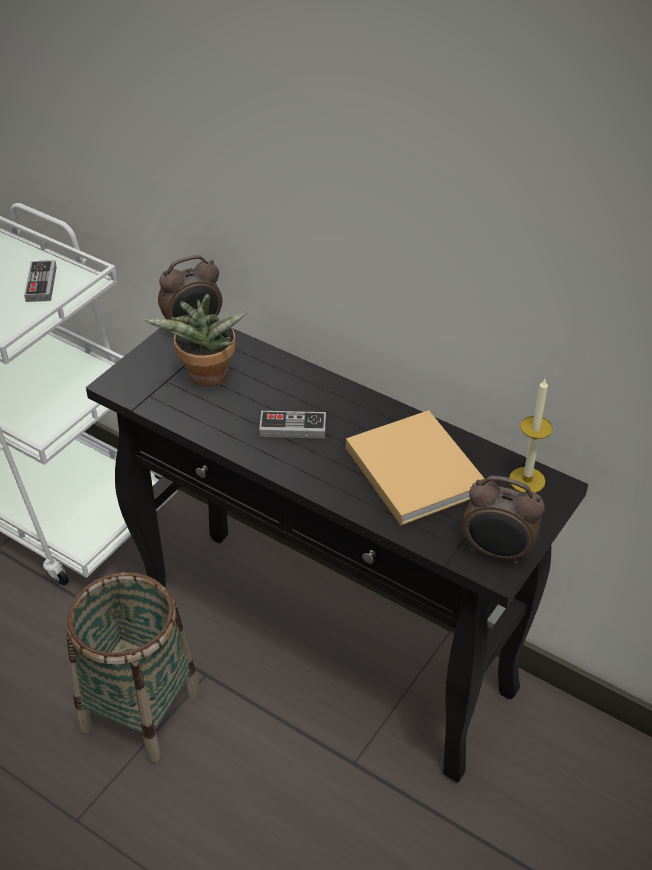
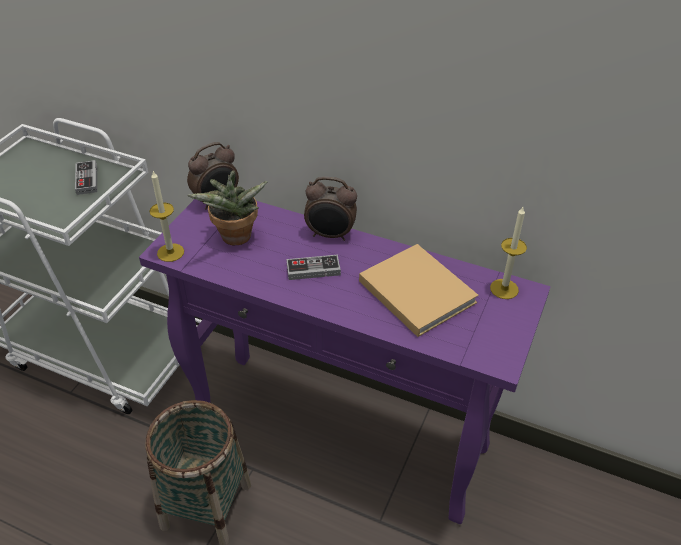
camera: 10 degrees left, 0 degrees up
(124, 386) = (170, 252): none -> candle
(329, 646) = (342, 433): black console table -> purple console table
(497, 552) = (498, 348): alarm clock -> alarm clock (330, 235)

